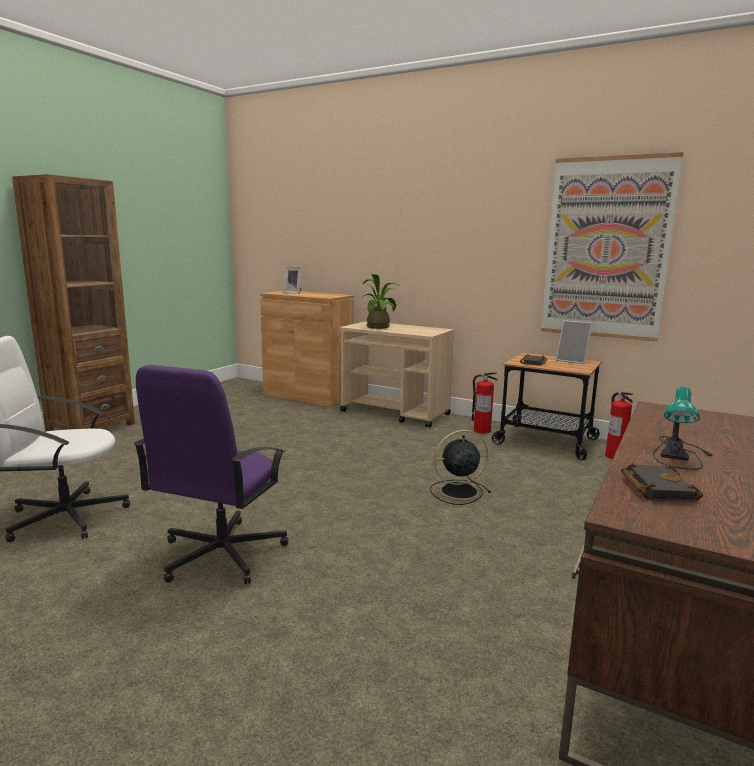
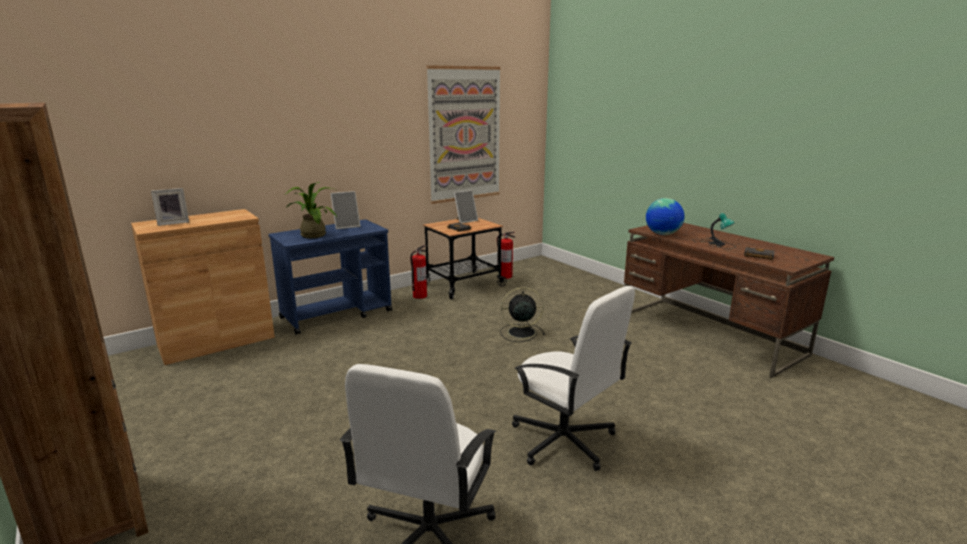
camera: 65 degrees left, 5 degrees up
(220, 554) = (564, 441): purple office chair -> white office chair
(395, 413) = (337, 314): beige cart -> blue cart
(420, 328) = (346, 226): none -> picture frame
(457, 491) = (520, 332): black fan -> black fan turned 75 degrees clockwise
(654, 419) = (663, 234): none -> globe

